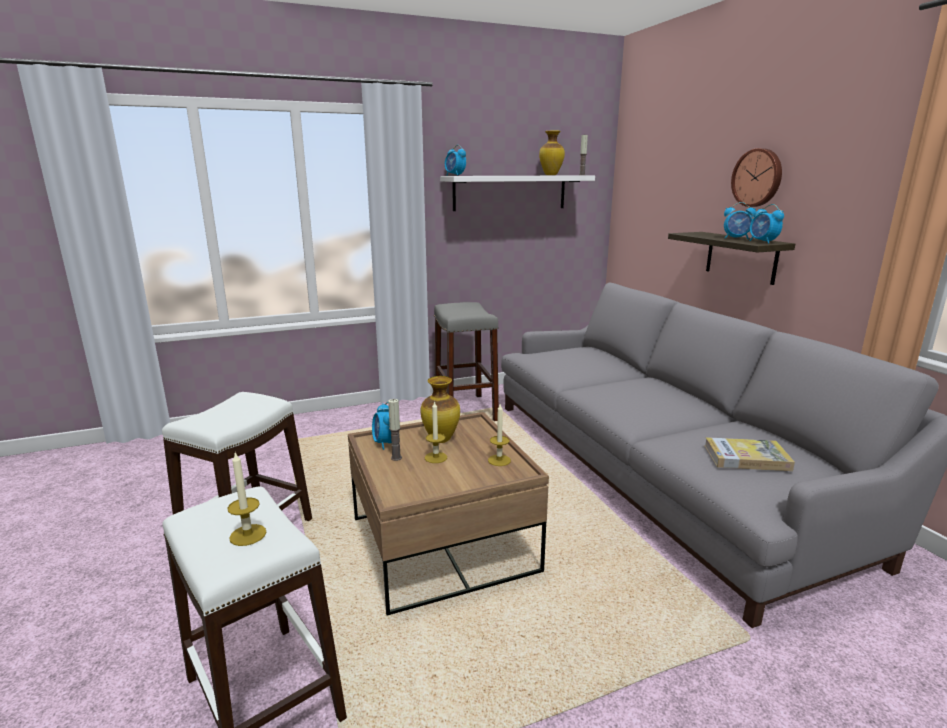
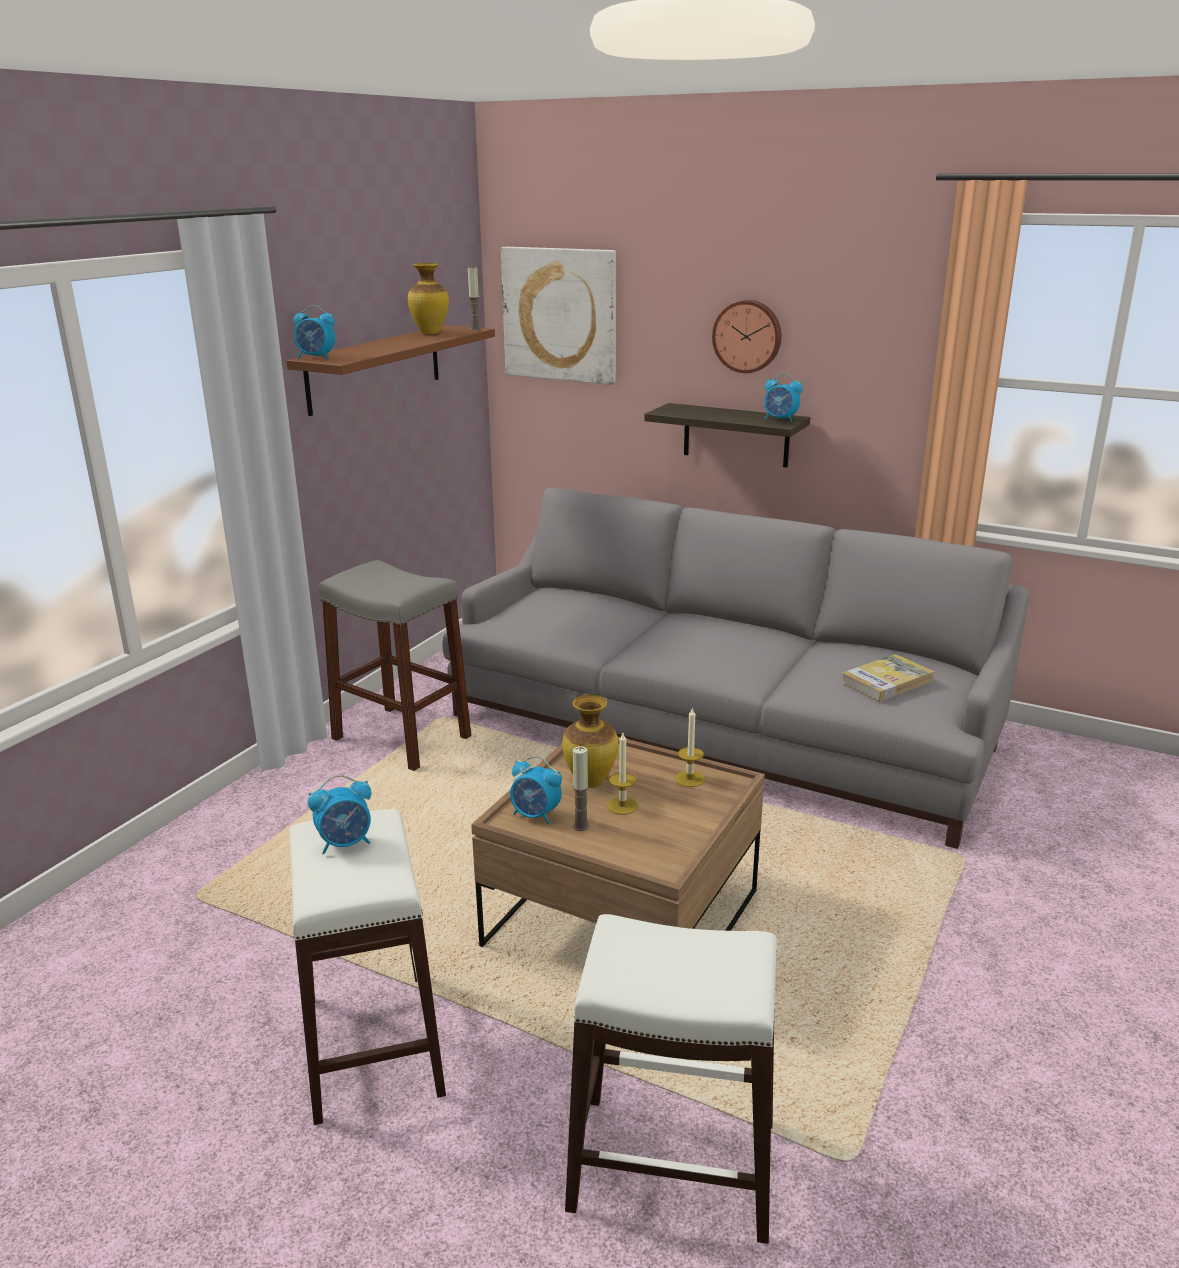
camera: 40 degrees left, 5 degrees up
(248, 535) = (703, 958): candle -> none
(510, 192) = (375, 368): white shelf -> brown shelf
(649, 171) = (560, 314): none -> picture
(736, 238) = (740, 415): alarm clock -> alarm clock (346, 843)

